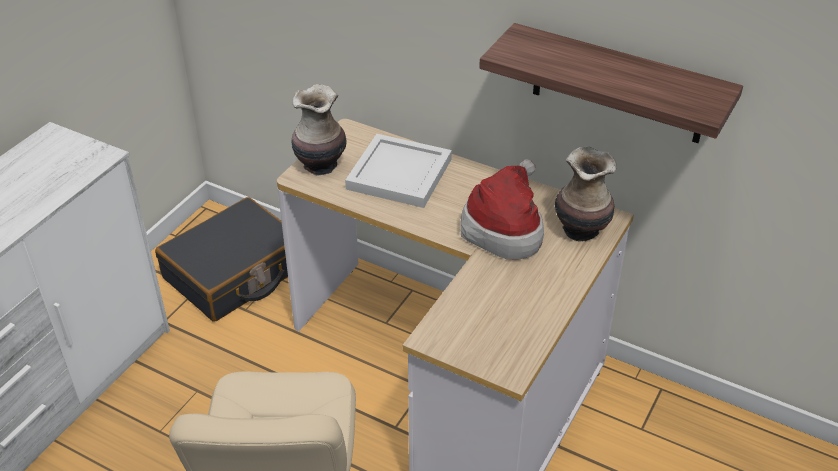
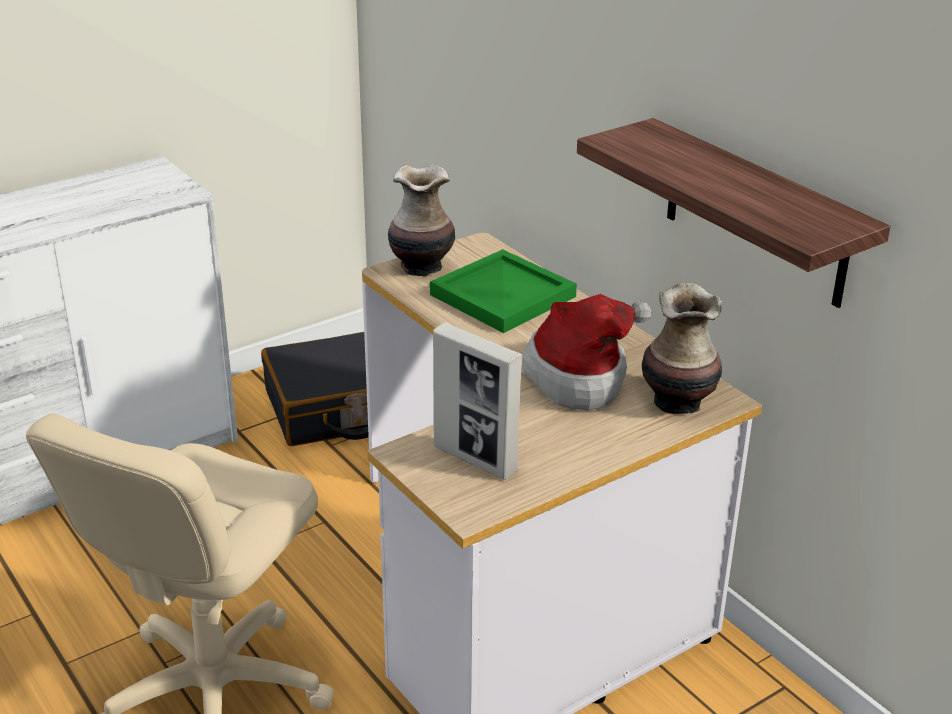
camera: 25 degrees right, 10 degrees down
(397, 174) = (500, 295): white tray -> green tray
(483, 325) = (475, 459): none -> picture frame

